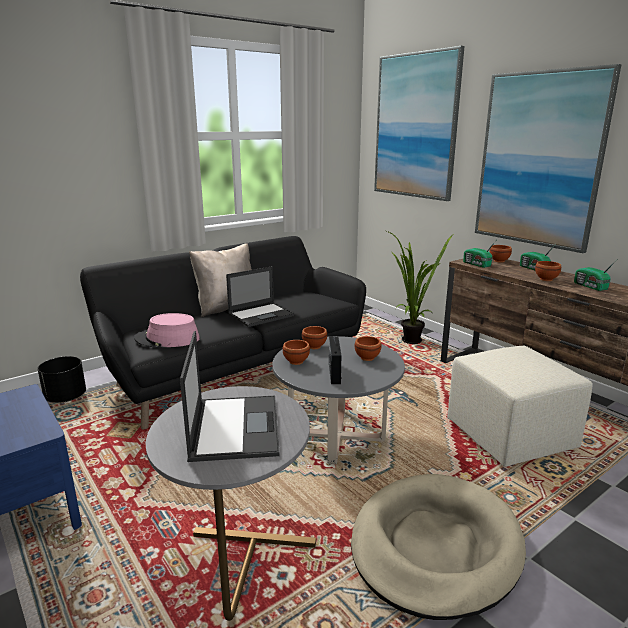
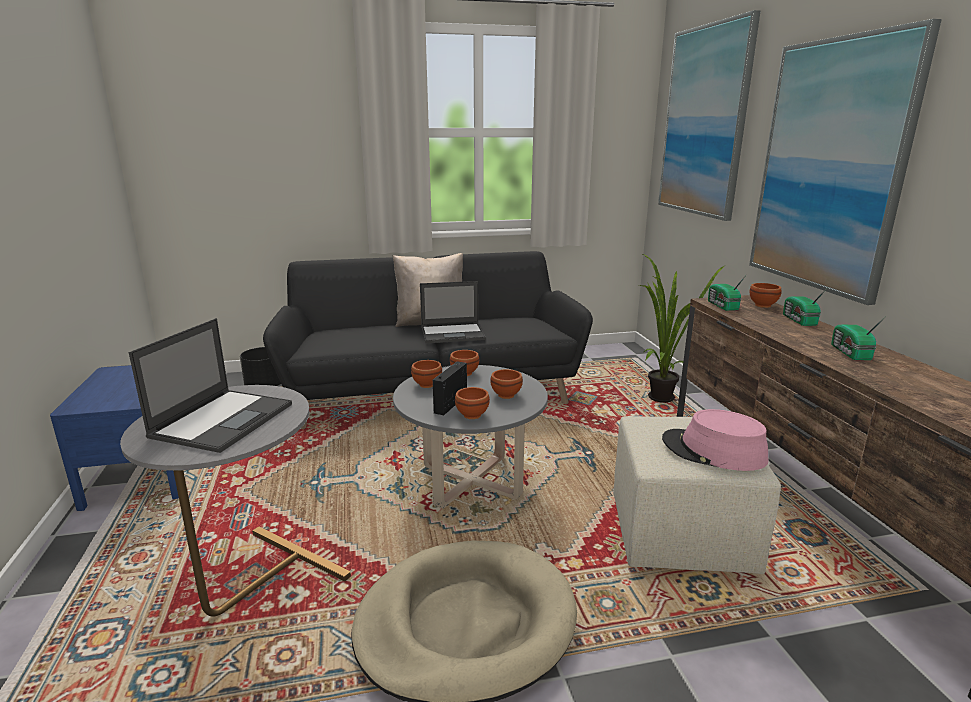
camera: 25 degrees right, 0 degrees up
(167, 339) = (338, 342): pink hat -> pink hat (713, 451)
(547, 279) = (795, 335): brown bowl -> brown bowl (473, 415)

